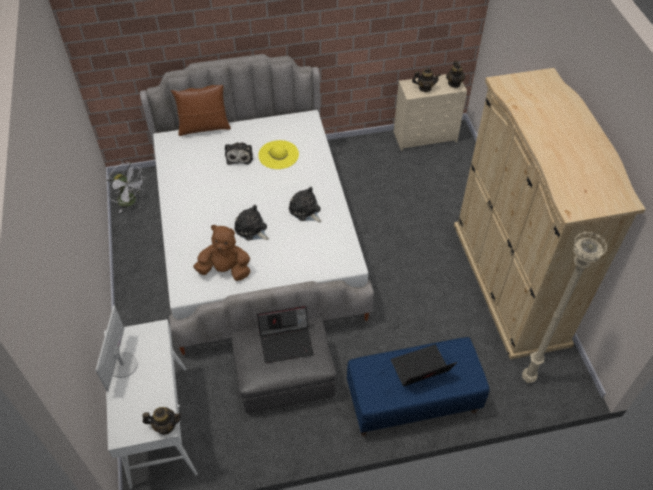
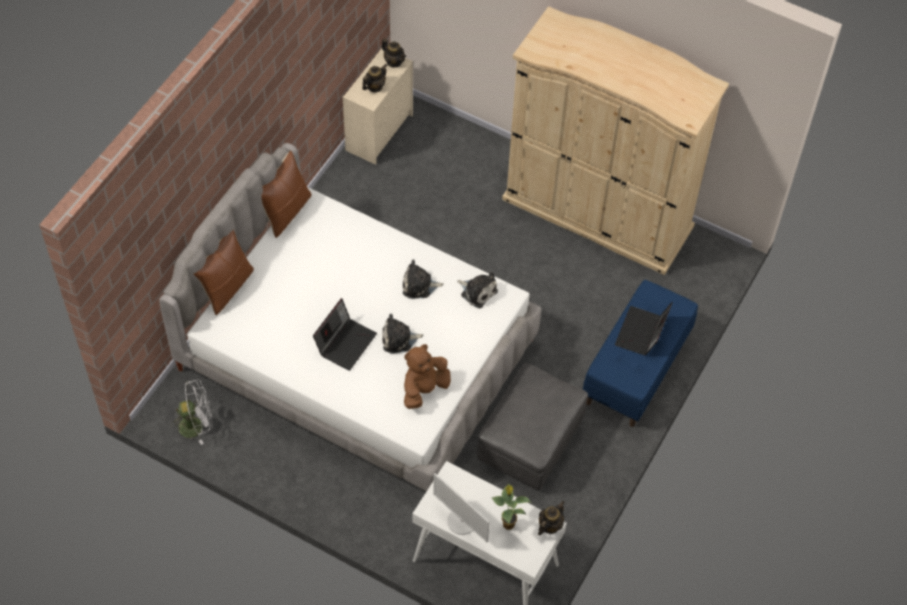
camera: 50 degrees left, 5 degrees up
(144, 396) = (508, 523): none -> potted plant
(239, 156) = (298, 286): plush toy -> plush toy (477, 292)
(278, 154) = (329, 256): yellow hat -> none
(287, 342) = (527, 402): laptop -> laptop (345, 342)
(288, 115) = (285, 212): none -> brown pillow
(528, 377) = (690, 277): beige floor lamp -> none

